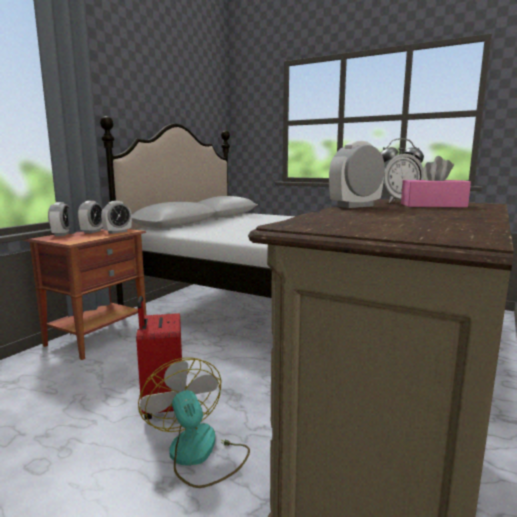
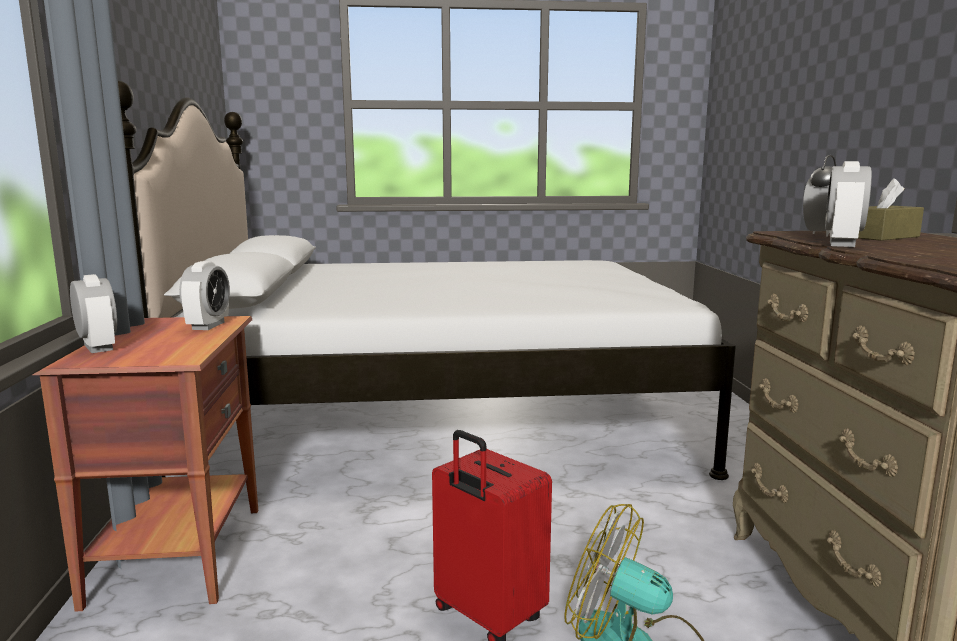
camera: 35 degrees left, 0 degrees up
(92, 231) = (148, 332): alarm clock -> none
(433, 205) = (883, 237): pink tissue box -> brown tissue box

